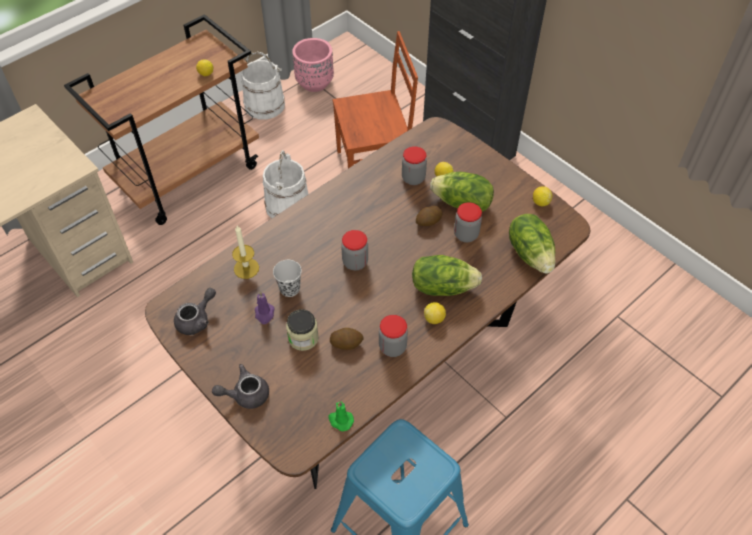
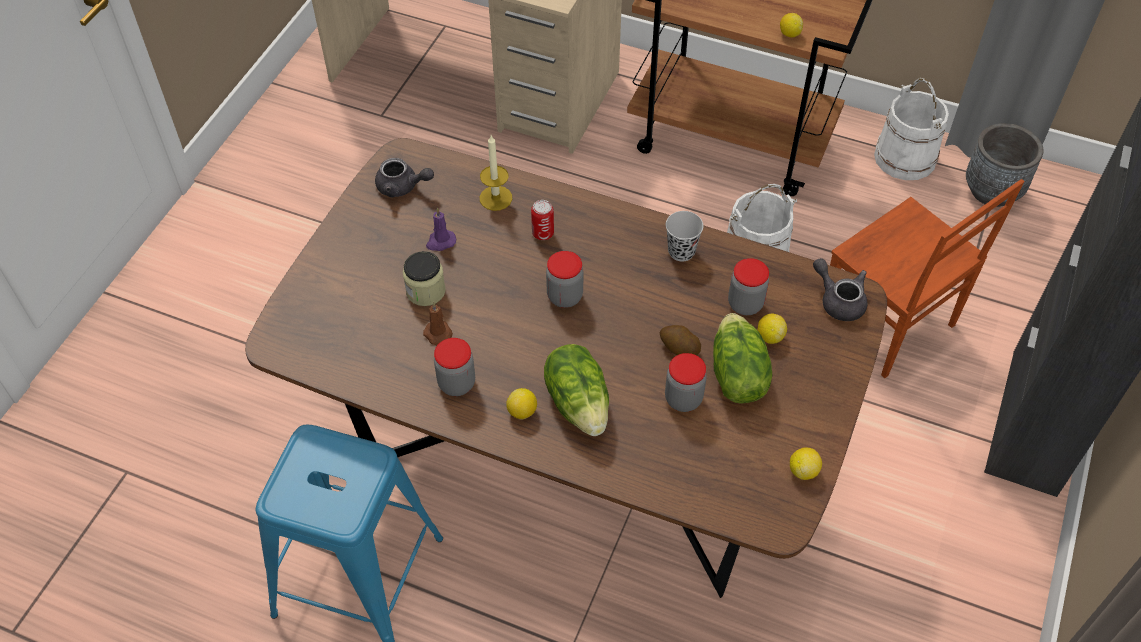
camera: 65 degrees right, 0 degrees up
(245, 394) = (326, 271): grey teapot -> grey teapot (839, 300)
(290, 289) = (488, 250): black cup -> black cup (681, 251)
(295, 254) = (543, 233): none -> can
(315, 83) = (992, 191): pink planter -> grey planter
(340, 420) = (331, 371): green candle -> none
(346, 343) = (439, 335): potato -> brown candle
(531, 253) = (697, 488): lettuce -> none

